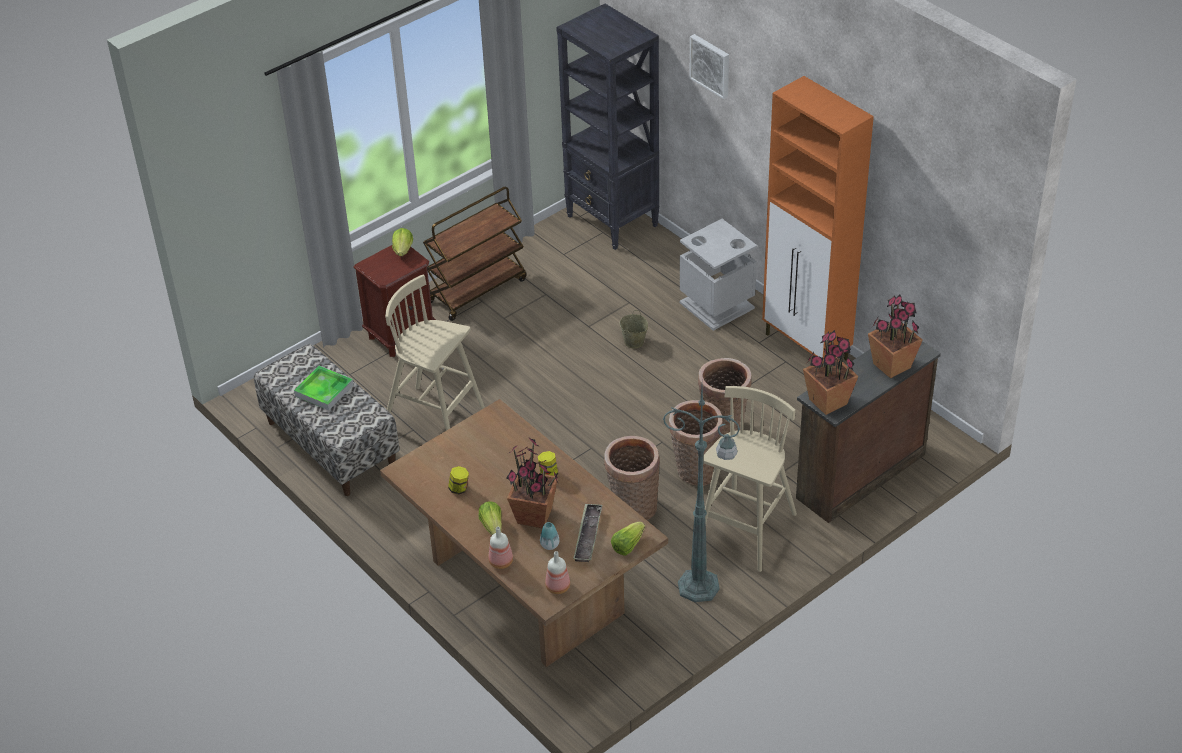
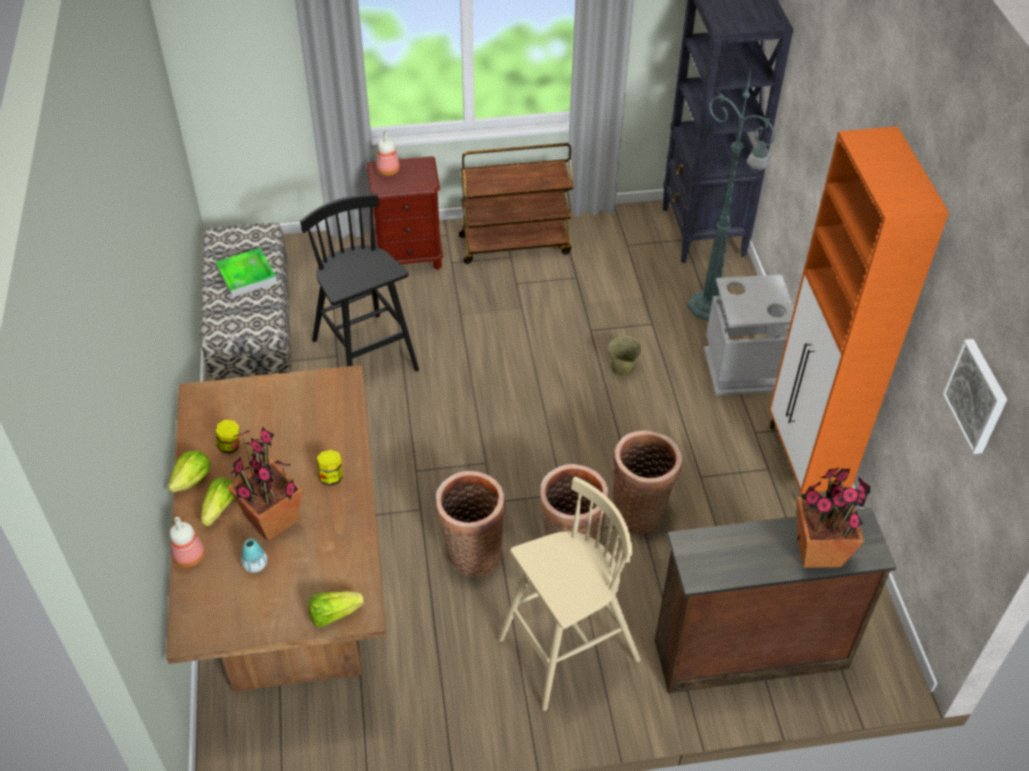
camera: 30 degrees right, 5 degrees up
(403, 250) = (424, 167): lettuce -> lettuce (193, 480)
(436, 420) = (366, 356): beige stool -> black stool
(558, 587) = (216, 624): bottle -> bottle (388, 171)
(588, 535) = (304, 577): tray -> none
(701, 586) = (465, 690): green floor lamp -> green floor lamp (710, 307)
(711, 65) = (825, 82): picture -> picture (977, 396)
(828, 401) = (700, 558): potted plant -> none

